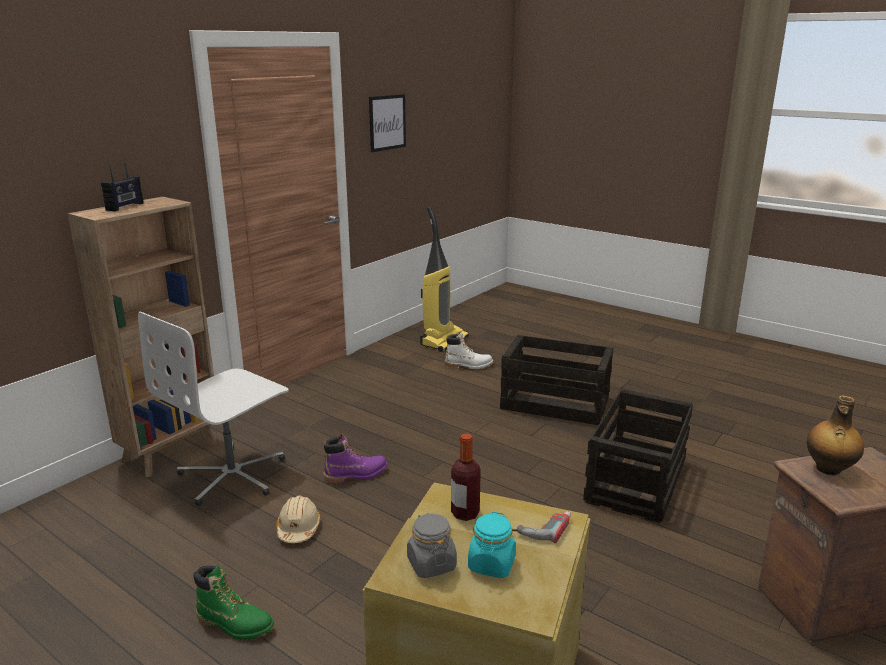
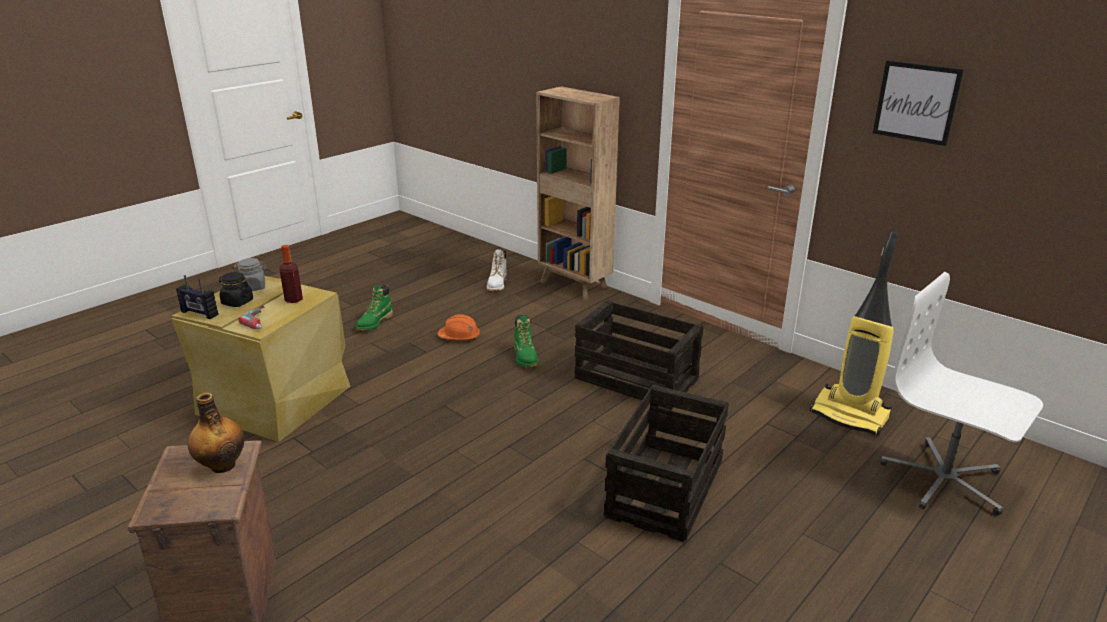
camera: 95 degrees right, 5 degrees up
(125, 207) = (578, 93): radio -> radio (199, 313)
(233, 476) = (535, 309): white office chair -> white office chair (944, 480)
(298, 528) = (459, 337): beige hard hat -> orange hard hat
(356, 475) = (525, 357): purple boot -> green boot
(468, 365) = (771, 430): white boot -> white boot (497, 284)
(491, 564) = (237, 302): turquoise jar -> black jar
(636, 481) = (473, 520): crate -> crate (635, 379)

